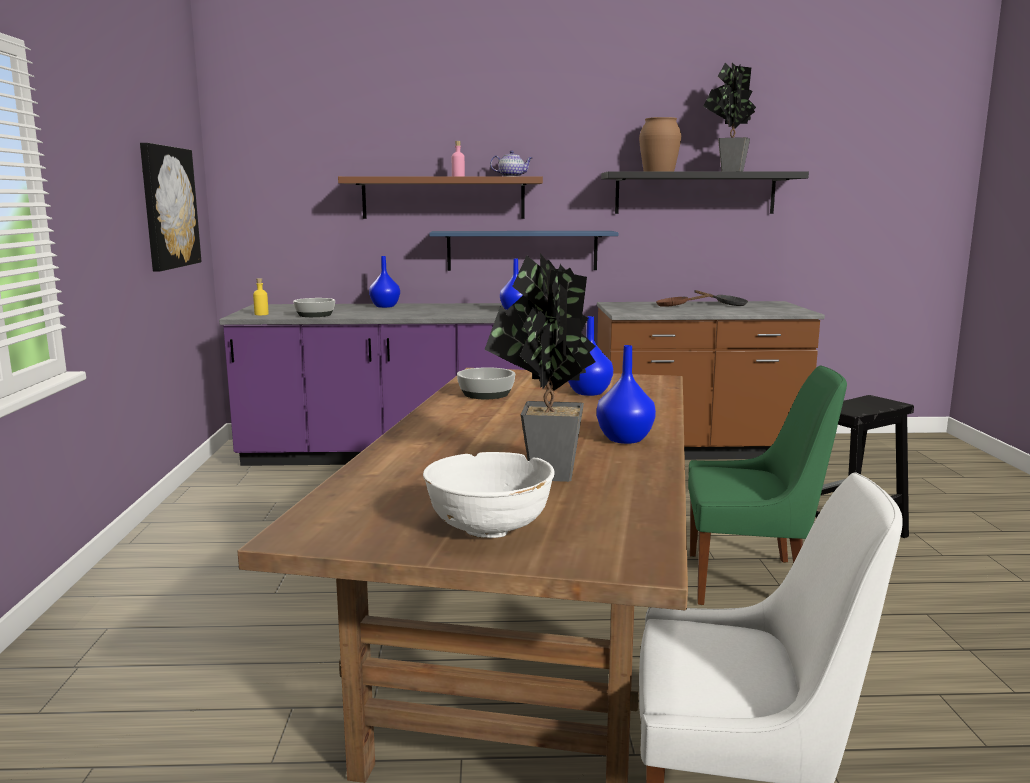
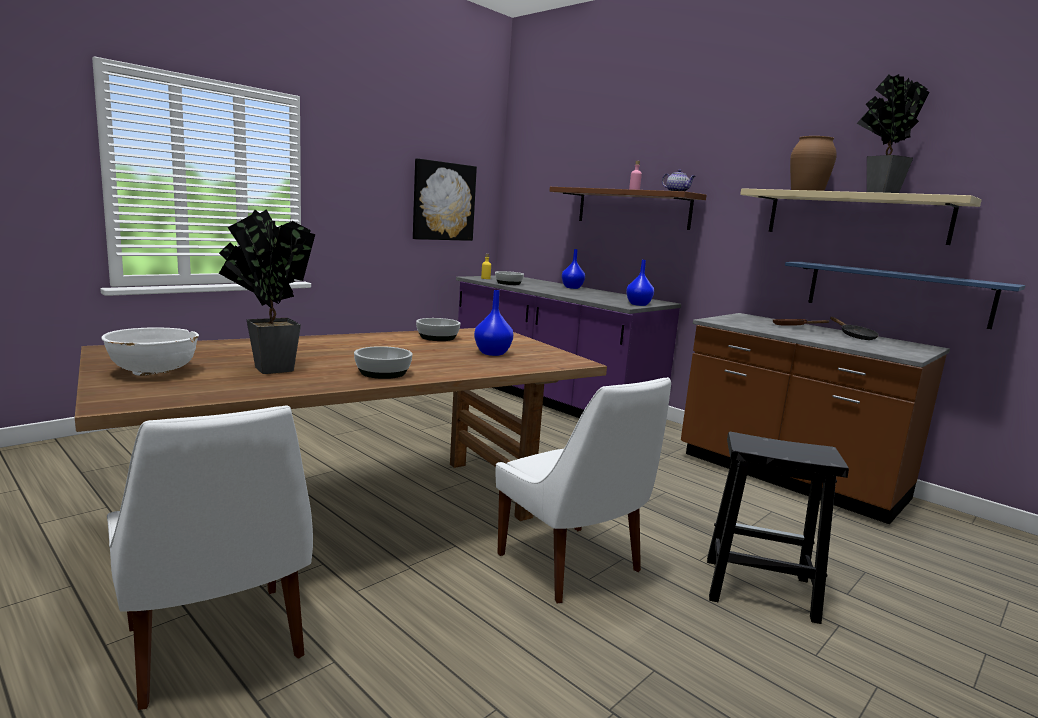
camera: 45 degrees right, 0 degrees up
(522, 250) = (684, 257): blue shelf -> blue shelf (896, 293)
(626, 439) = (383, 373): blue vase -> bowl
(695, 193) = (855, 216): black shelf -> beige shelf
(751, 582) = (572, 565): green chair -> white chair

